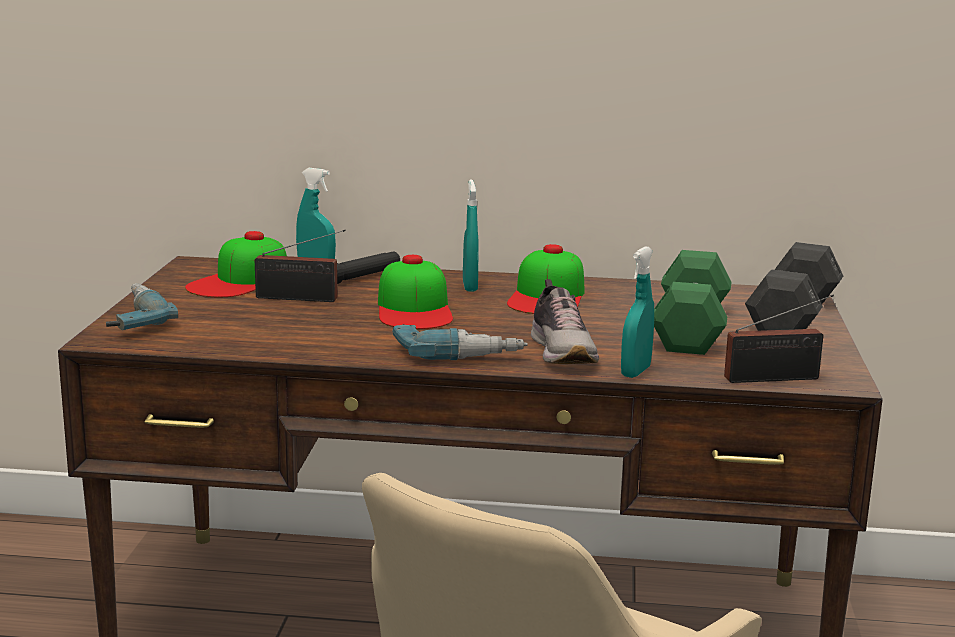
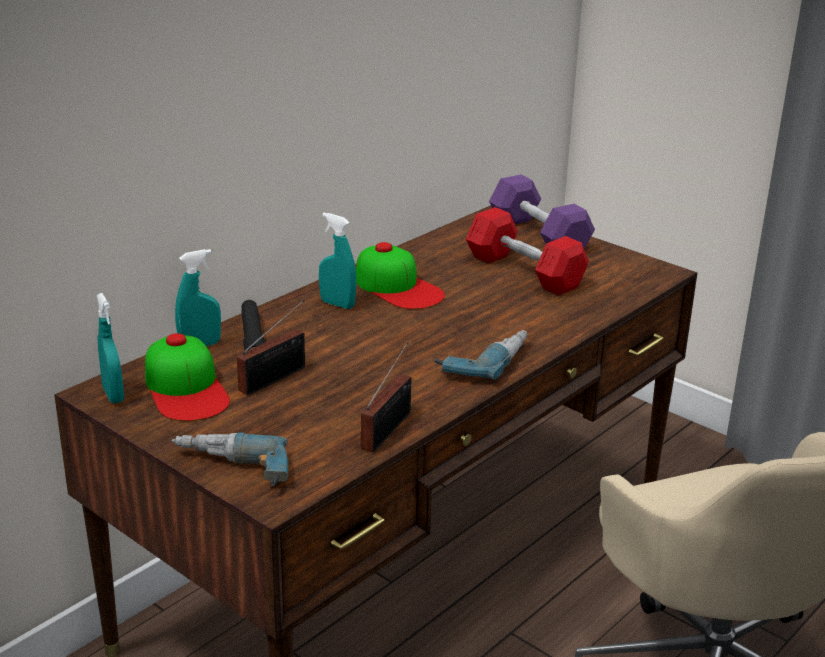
camera: 55 degrees left, 10 degrees up
(414, 309) = (364, 342): cap -> none
(563, 352) = (524, 326): shoe -> none
(635, 372) = (587, 319): turquoise spray bottle -> turquoise spray bottle (113, 395)
(690, 329) = (524, 271): green dumbbell -> red dumbbell
(777, 378) = (640, 285): radio -> radio (389, 428)
(793, 317) = (539, 235): grey dumbbell -> purple dumbbell

